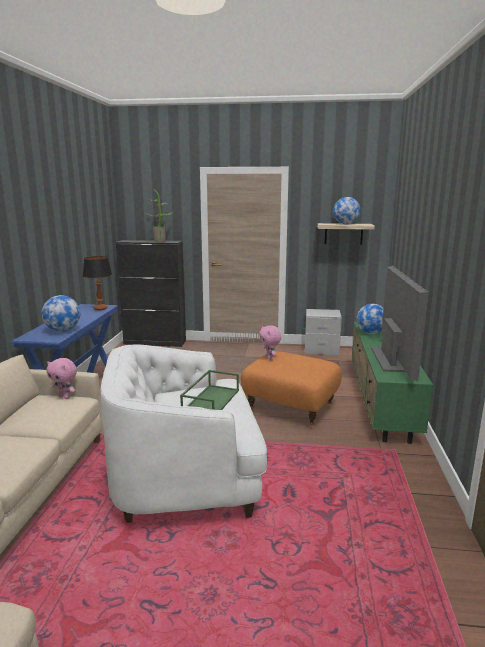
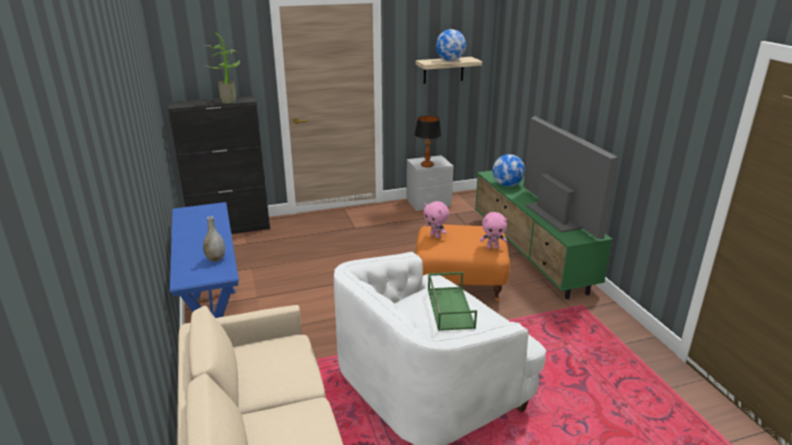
camera: 25 degrees left, 10 degrees up
(63, 331) = (216, 259): globe -> grey vase
(65, 397) = (271, 342): pink plush toy -> pink plush toy (492, 248)
(100, 309) = (212, 212): table lamp -> table lamp (427, 165)

